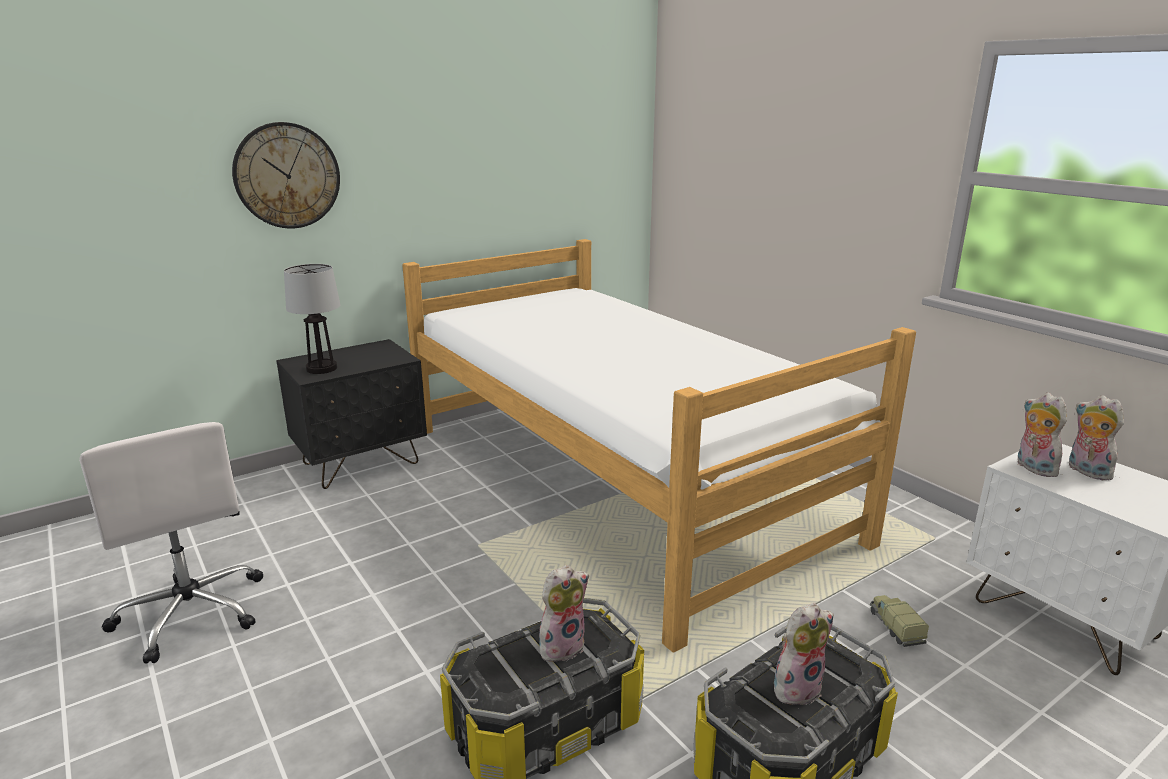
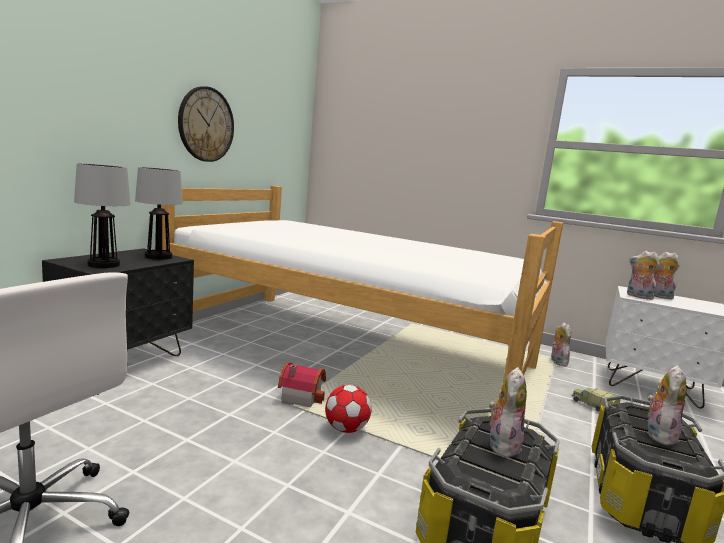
camera: 30 degrees left, 10 degrees down
(287, 176) = (70, 81): wall clock -> wall clock (206, 124)
(388, 355) = (159, 257): none -> table lamp
(496, 536) = (301, 397): none -> toy house
(508, 585) = (346, 429): none -> football
(931, 544) = (557, 361): none -> plush toy

